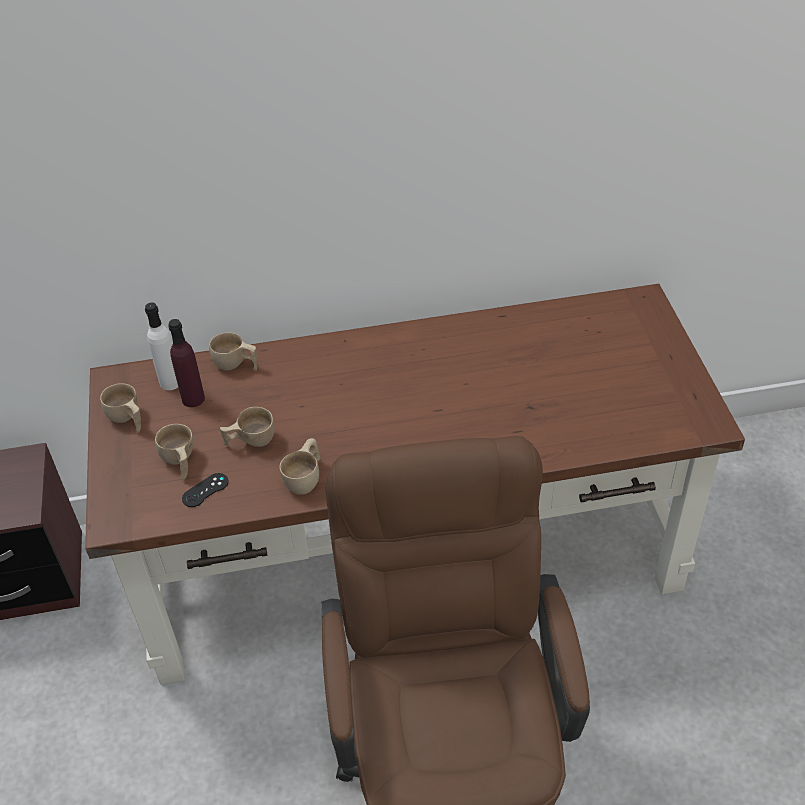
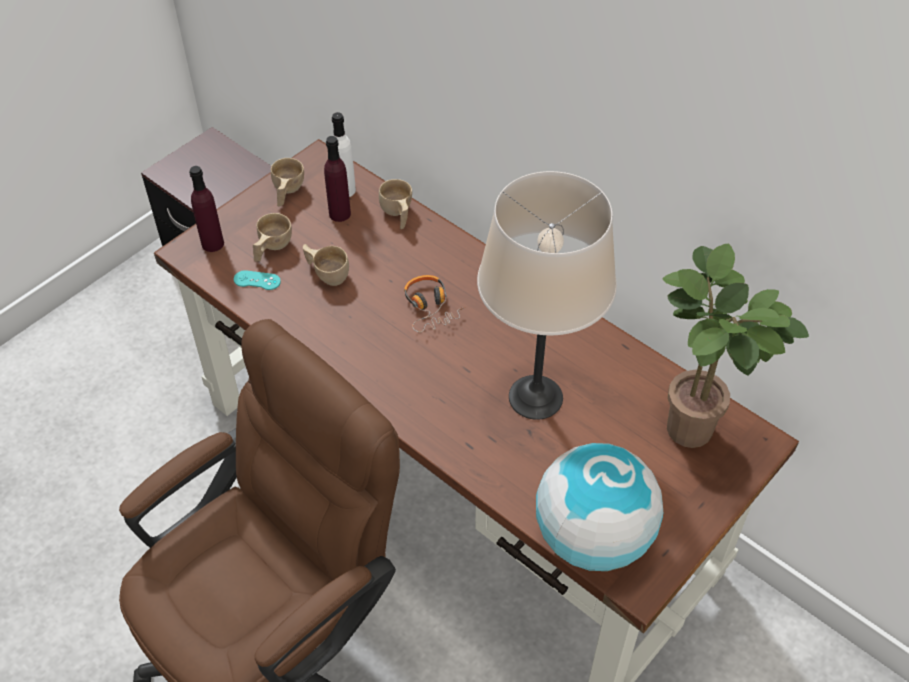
camera: 50 degrees right, 5 degrees up
(126, 499) = (212, 243): none -> purple bottle
(205, 490) = (257, 280): black game controller -> turquoise game controller
(306, 478) = (318, 331): beige cup -> none
(355, 397) = (430, 307): none -> headphones
(502, 387) = (535, 397): none -> beige table lamp
(611, 325) = (697, 433): none -> potted plant
(652, 426) = (592, 538): none -> globe

